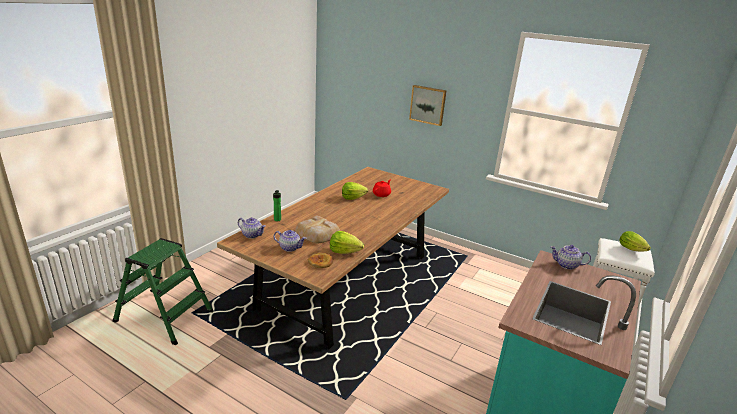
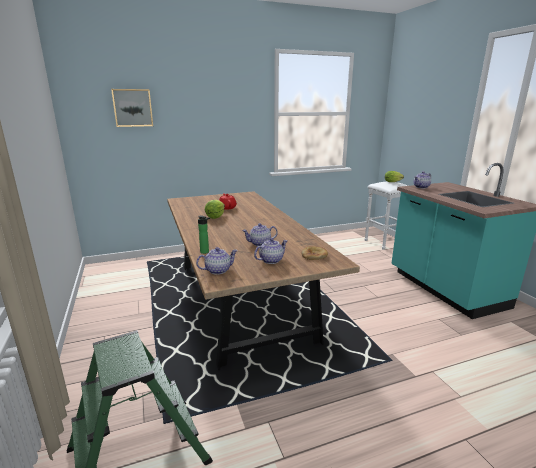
camera: 50 degrees left, 5 degrees down
(317, 233) = (260, 243): bread -> teapot
(344, 251) = (306, 242): lettuce -> none
(428, 105) = (207, 124): picture -> picture (132, 108)

